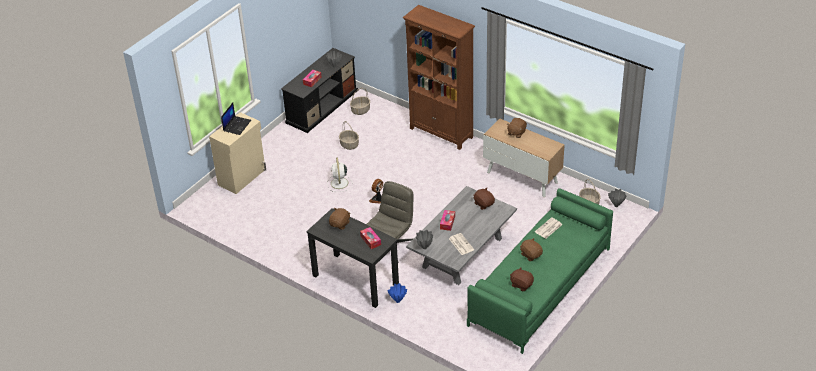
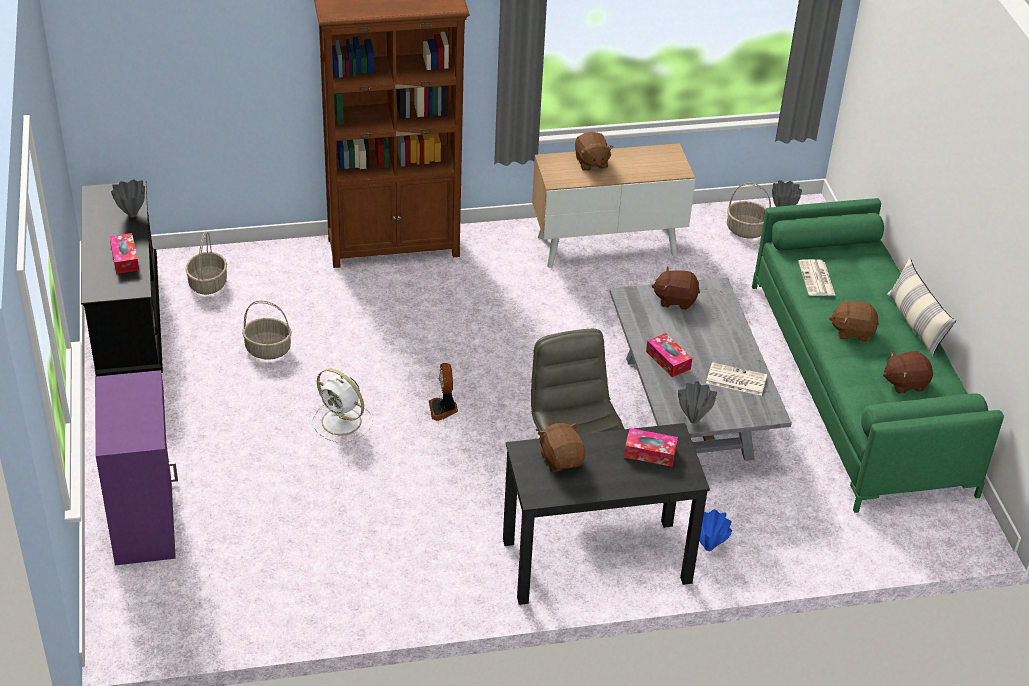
camera: 50 degrees left, 0 degrees up
(237, 125) = (126, 403): laptop -> none
(242, 177) = (146, 520): beige cabinet -> purple cabinet
(561, 268) = (915, 324): none -> pillow

